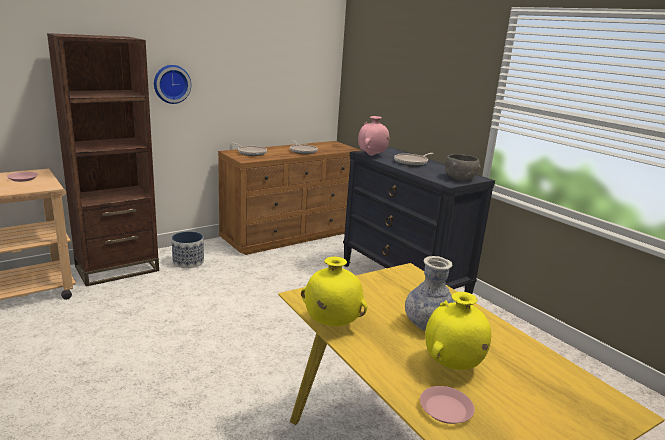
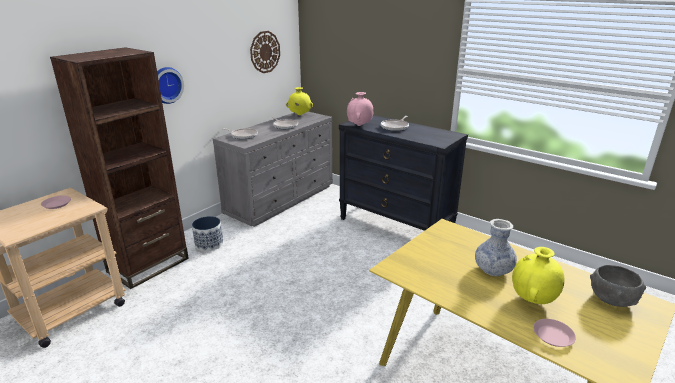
camera: 15 degrees left, 5 degrees up
(291, 235) = (281, 199): brown dresser -> grey dresser
(295, 68) = (265, 52): none -> wall clock
(331, 324) = (429, 287): yellow vase -> yellow vase (299, 115)
(459, 178) = (443, 137): grey bowl -> grey bowl (612, 299)

